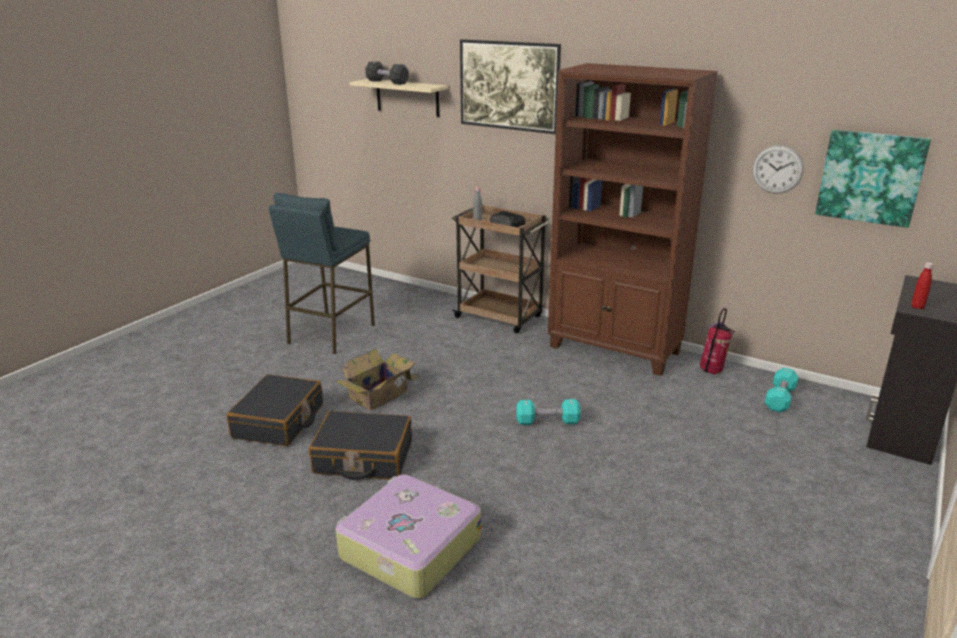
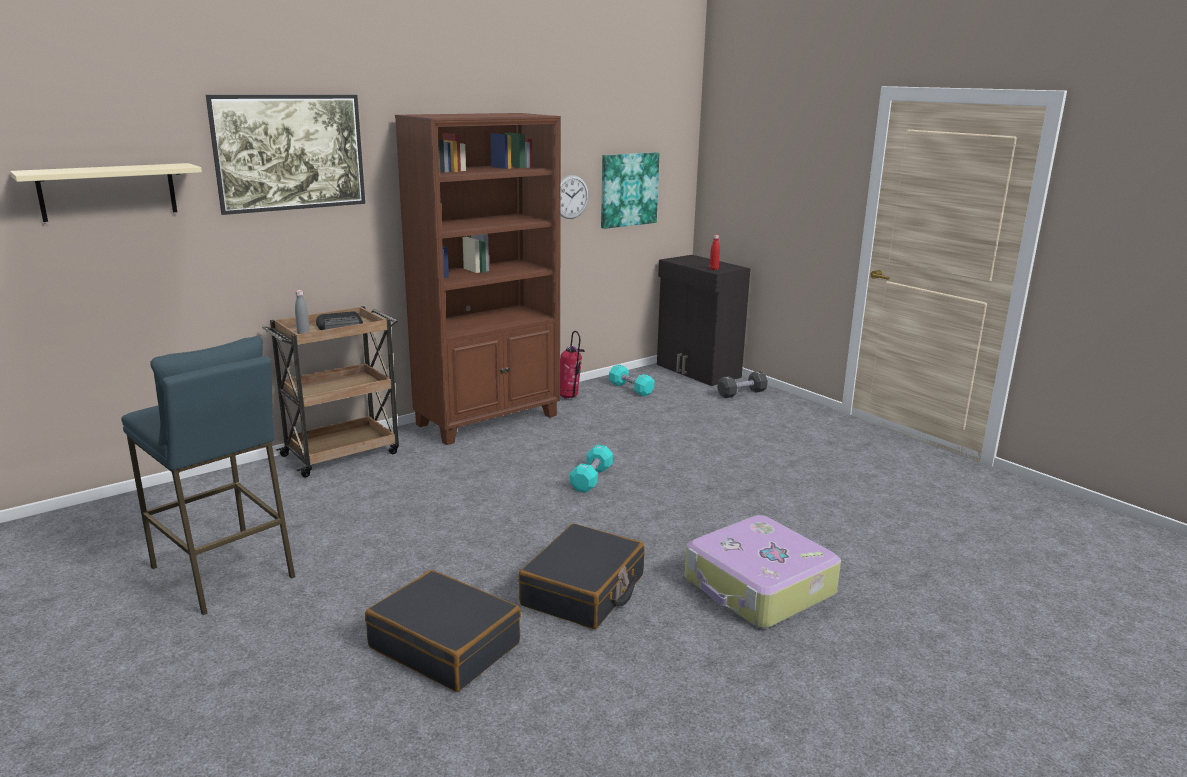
camera: 70 degrees left, 5 degrees down
(380, 394) = (448, 558): cardboard box -> none
(387, 82) = (83, 169): black dumbbell -> black dumbbell (741, 393)

